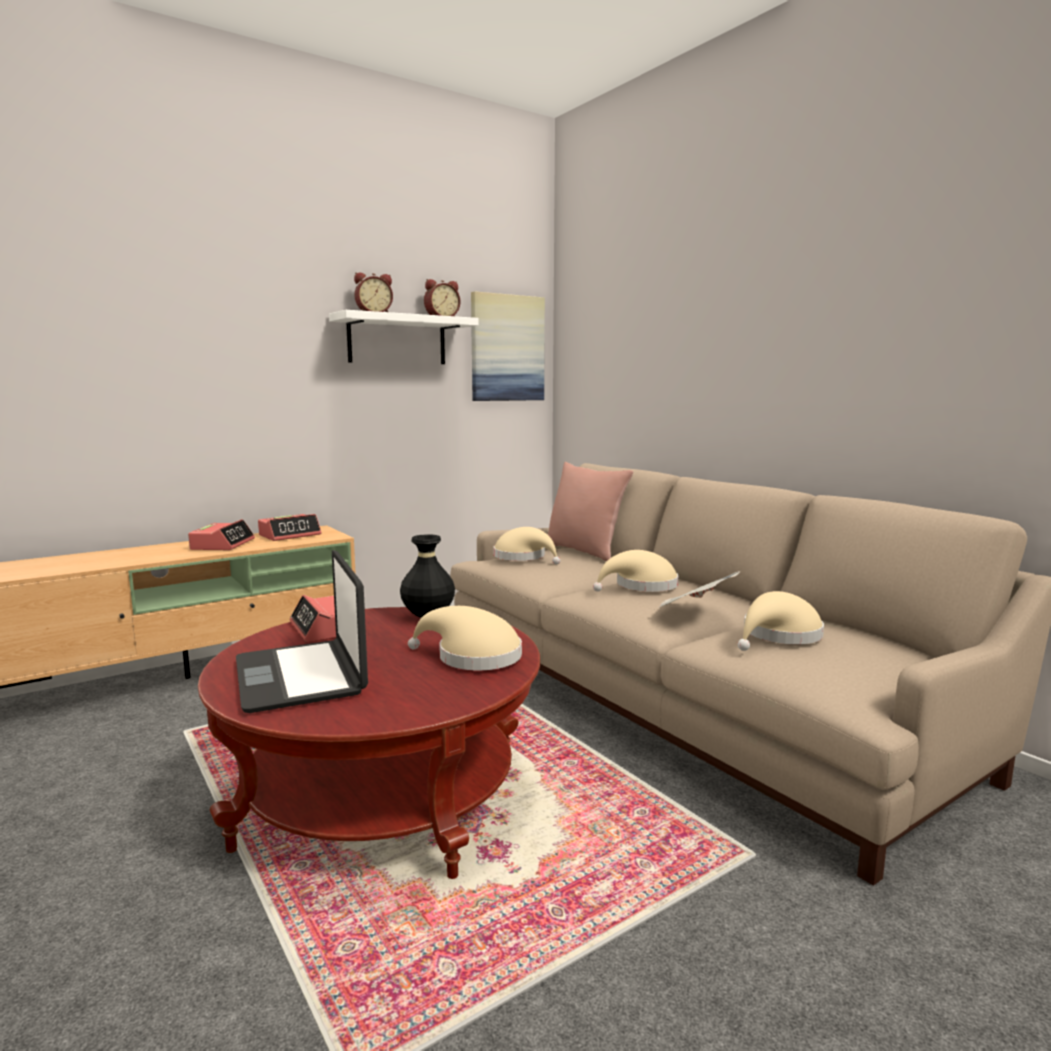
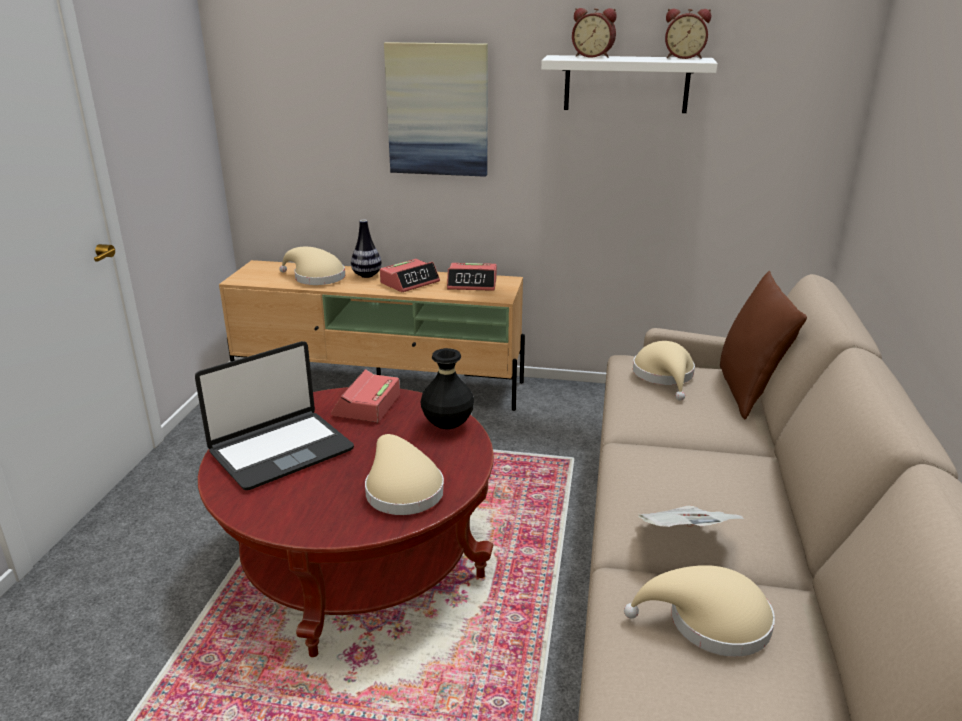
camera: 45 degrees right, 15 degrees up
(161, 549) = (367, 275): none -> vase
(301, 676) = (280, 450): laptop -> laptop turned 150 degrees counterclockwise
(507, 348) = (786, 92): picture -> picture (438, 110)
(585, 552) = (748, 392): pink pillow -> brown pillow
(641, 586) = (704, 473): beige hat -> beige hat (316, 278)

